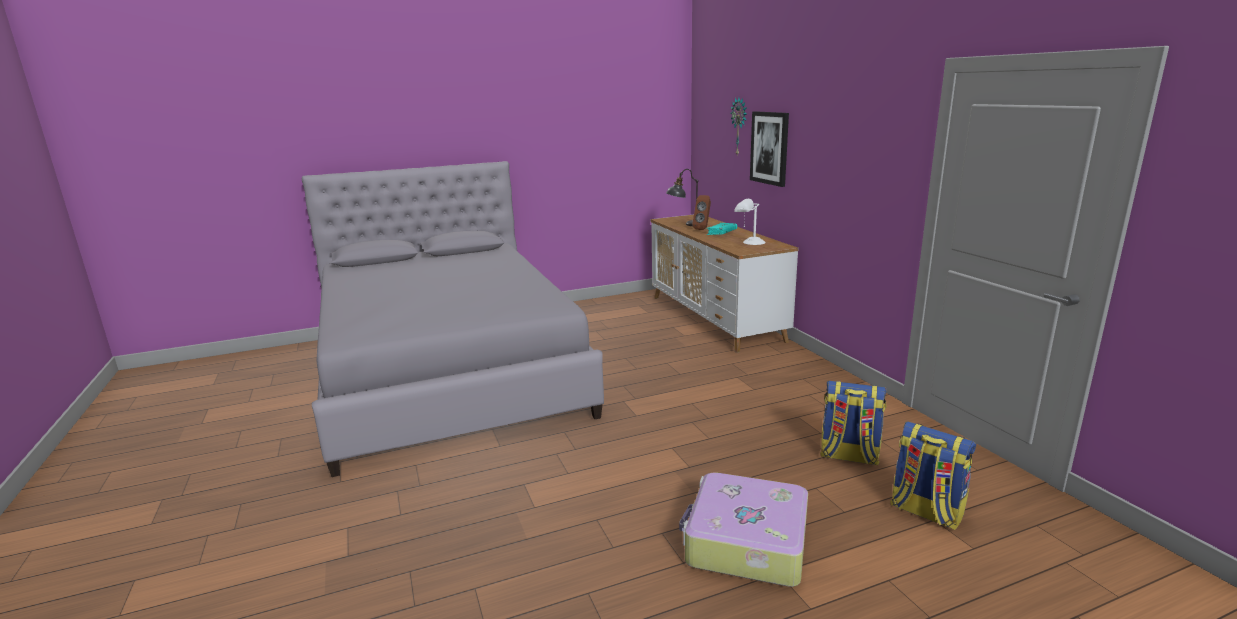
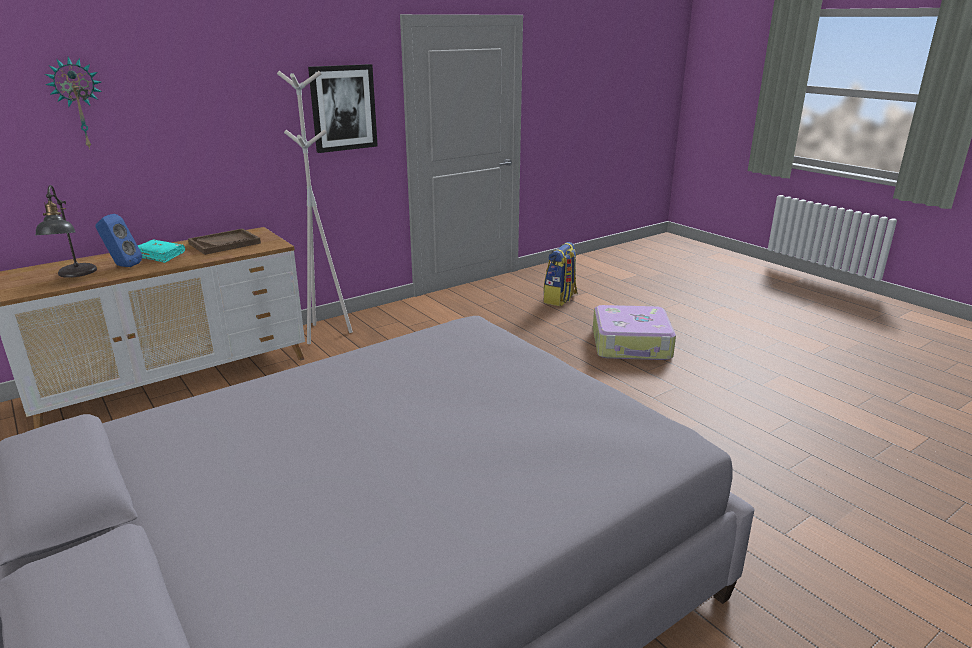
camera: 105 degrees left, 5 degrees up
(703, 229) = (122, 266): brown speaker -> blue speaker
(749, 242) = (225, 243): white table lamp -> brown tray
(769, 148) = (169, 124): picture -> picture (343, 108)
(790, 359) = (325, 333): none -> grey clothes rack
(848, 456) = (506, 315): backpack -> none

